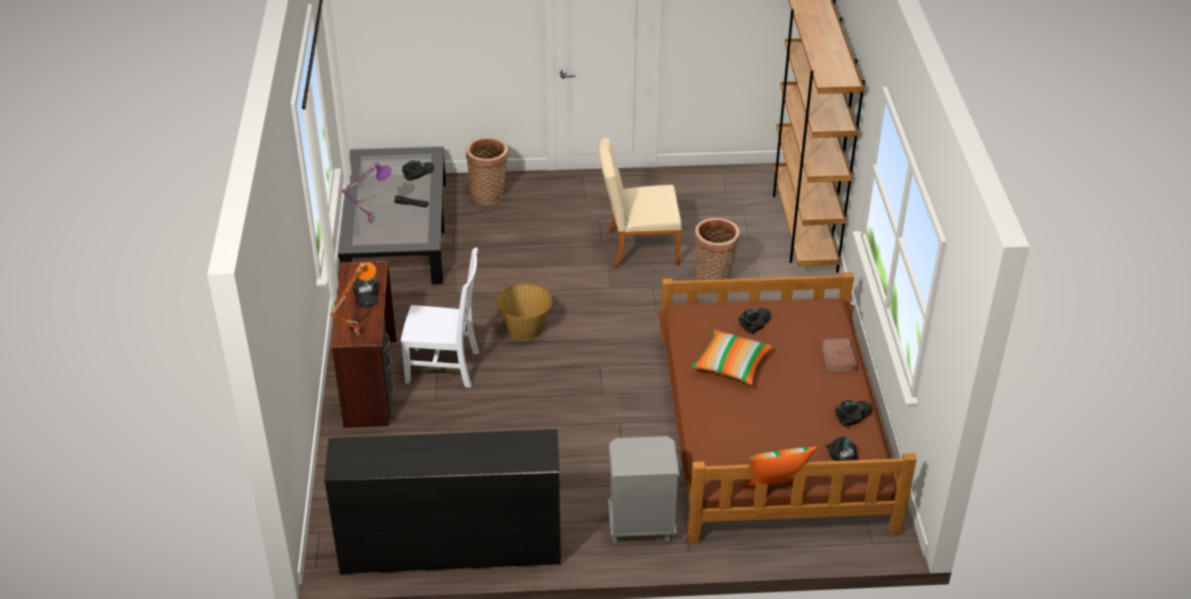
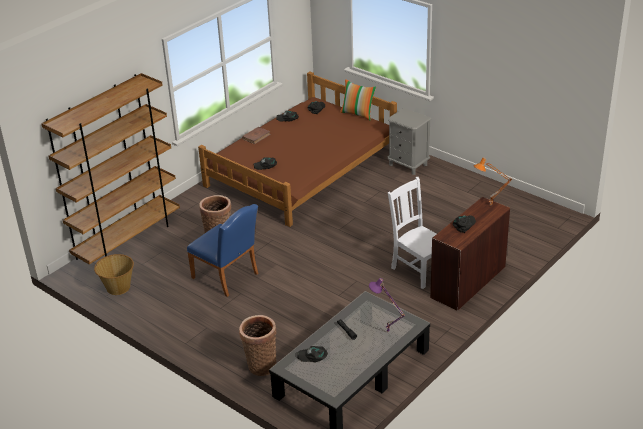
camera: 135 degrees left, 5 degrees down
(450, 548) = (500, 194): black dresser -> none
(525, 330) = (352, 266): basket -> basket (118, 287)
(637, 248) = (228, 277): beige chair -> blue chair
(731, 365) = (306, 155): pillow -> none

